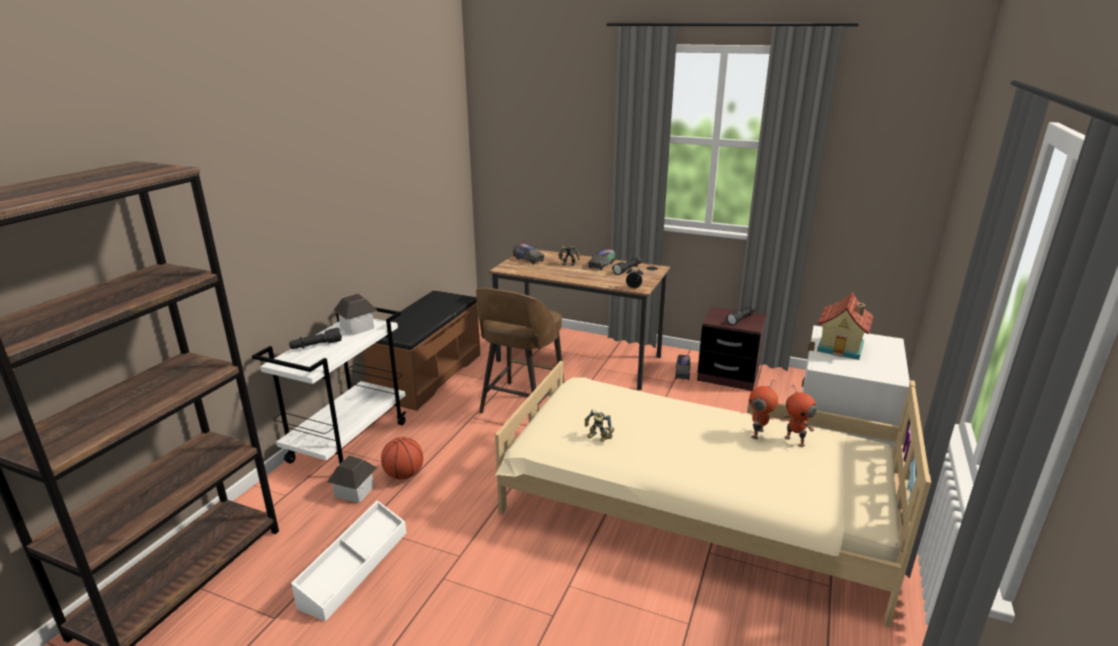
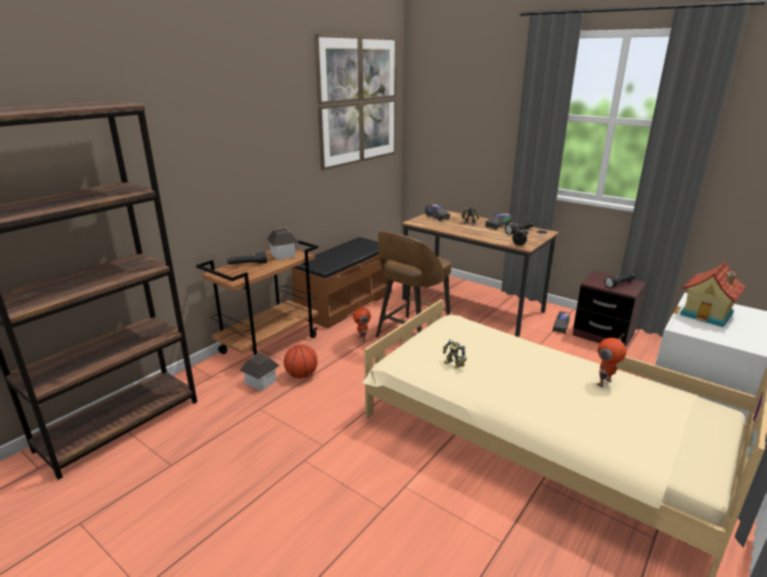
camera: 15 degrees right, 0 degrees up
(349, 441) = (269, 344): white cart -> brown cart
(354, 568) = (240, 439): white storage box -> none
(420, 126) = (358, 101): none -> picture
(795, 441) = (640, 394): toy robot -> toy robot (362, 339)

